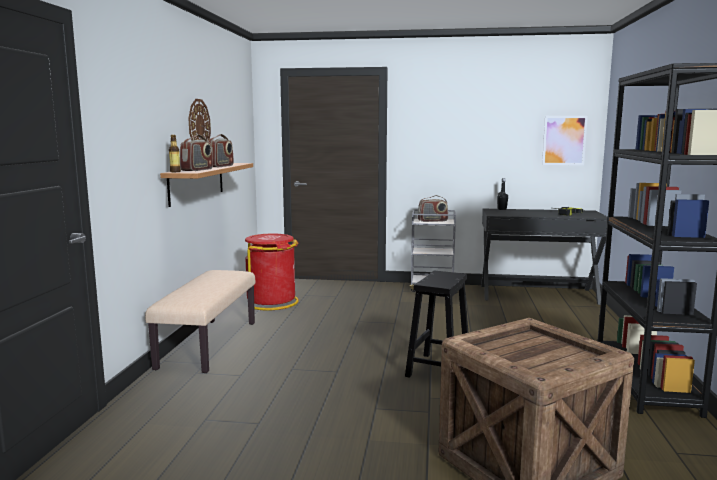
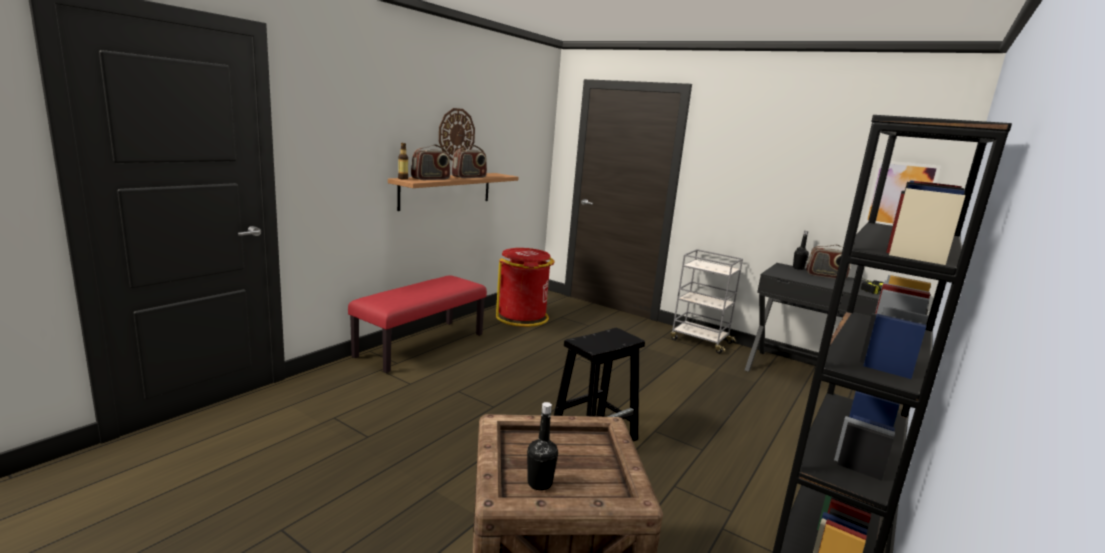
camera: 25 degrees right, 5 degrees up
(208, 344) = (421, 345): beige bench -> red bench
(432, 221) = (710, 266): radio -> radio (826, 276)
(542, 364) = (539, 483): none -> black bottle

